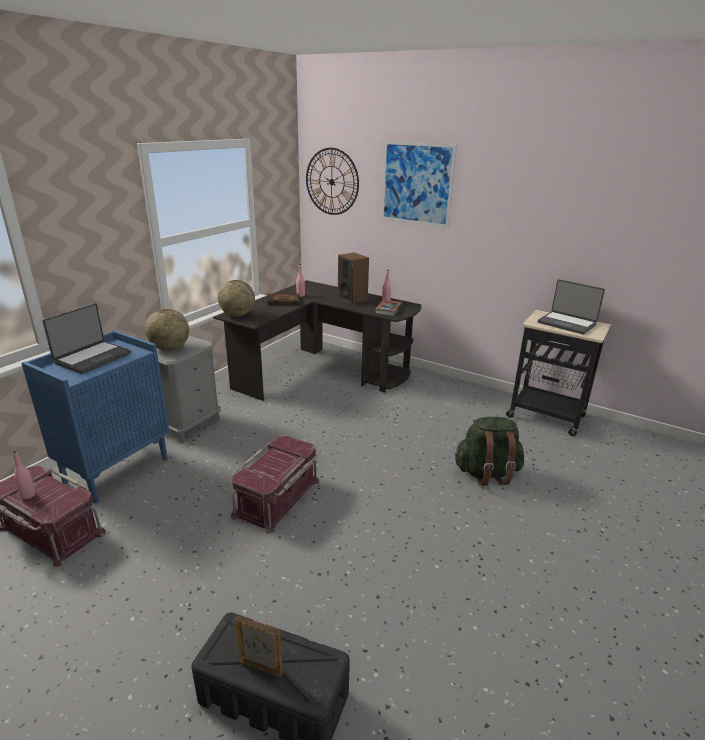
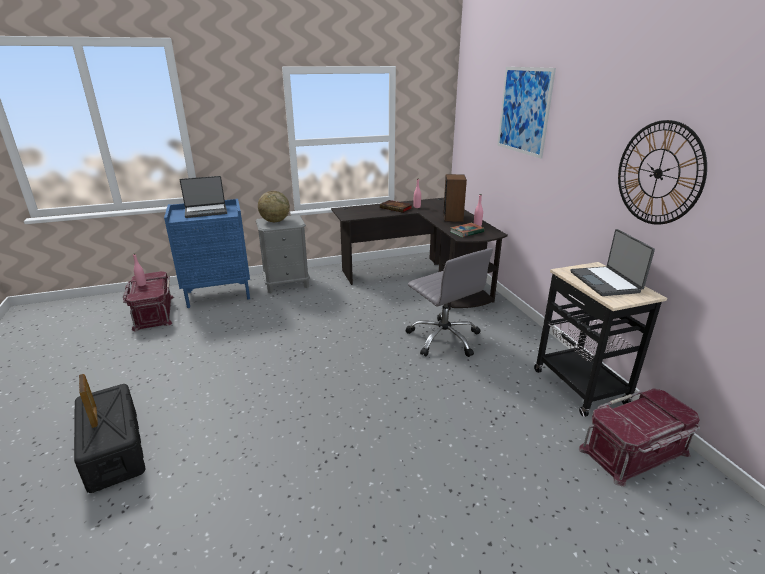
camera: 40 degrees right, 0 degrees up
(237, 315) = (347, 210): globe -> none
(278, 498) = (271, 348): red storage box -> red storage box (635, 452)
(331, 182) = (472, 107): wall clock -> wall clock (658, 173)
(416, 419) = (444, 338): none -> grey office chair
(487, 473) = (439, 404): green backpack -> none

